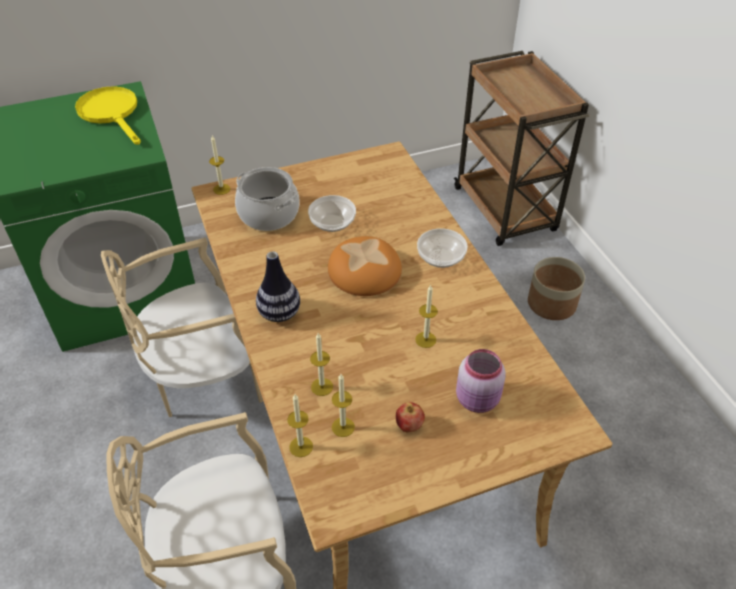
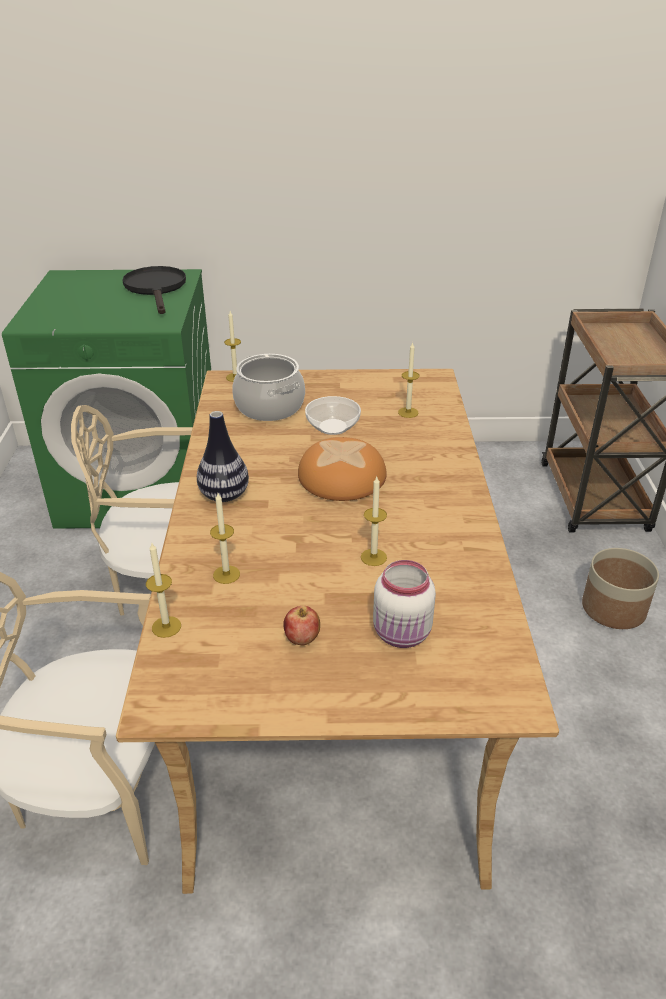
camera: 20 degrees right, 10 degrees down
(112, 113) = (156, 289): yellow frying pan -> black frying pan
(343, 427) = (225, 620): candle -> candle (408, 412)
(441, 258) = (439, 482): bowl -> none
(478, 400) = (403, 634): pink jar -> white jar

